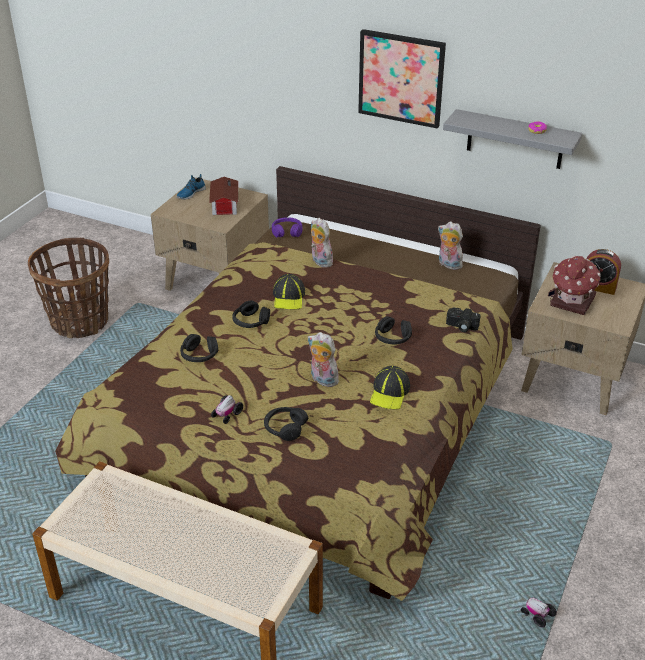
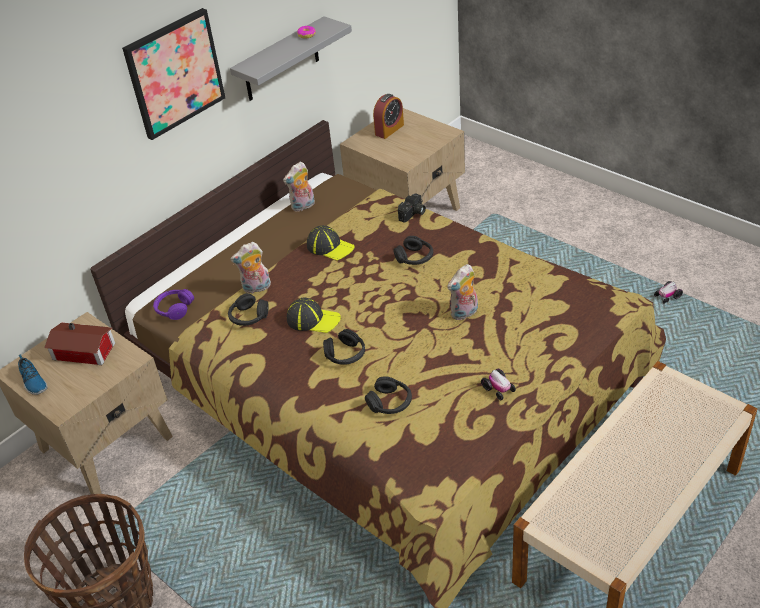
camera: 70 degrees left, 5 degrees up
(285, 428) = (530, 349): black headphones -> black headphones (248, 317)
(389, 392) = (496, 273): cap -> cap (330, 247)
(571, 301) = (404, 147): toy house -> none

